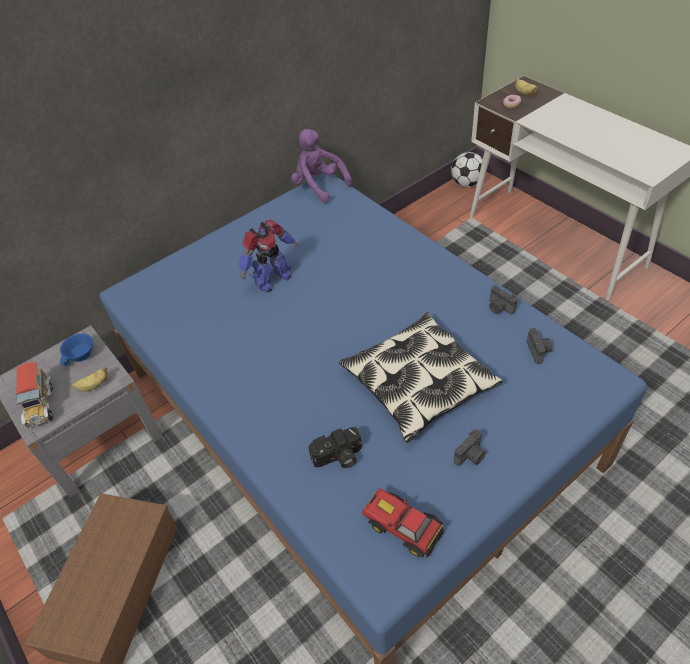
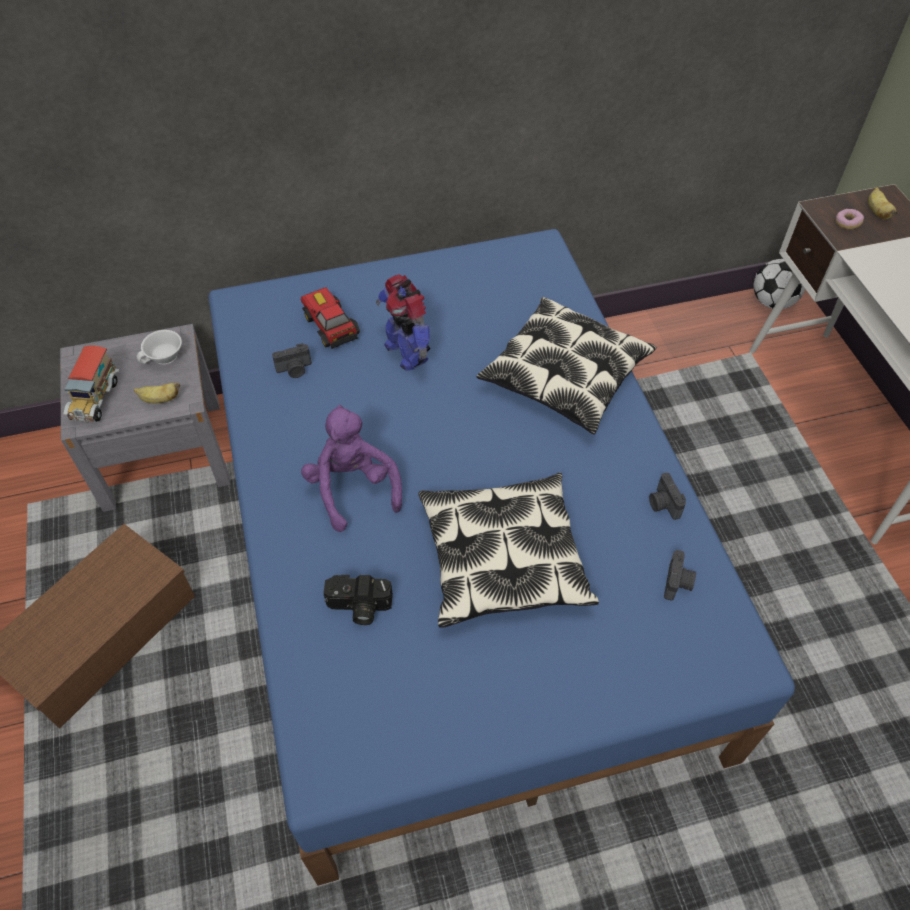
camera: 20 degrees right, 5 degrees up
(81, 355) = (165, 357): blue cup -> white cup
(272, 280) = (407, 352): toy robot -> toy robot turned 75 degrees clockwise
(318, 186) = (533, 246): purple plush toy -> purple plush toy (352, 488)
(388, 255) = (565, 376): none -> pillow
(402, 526) = (382, 722): toy car -> toy car (329, 325)
(470, 456) = (511, 677): camera -> camera (295, 370)

